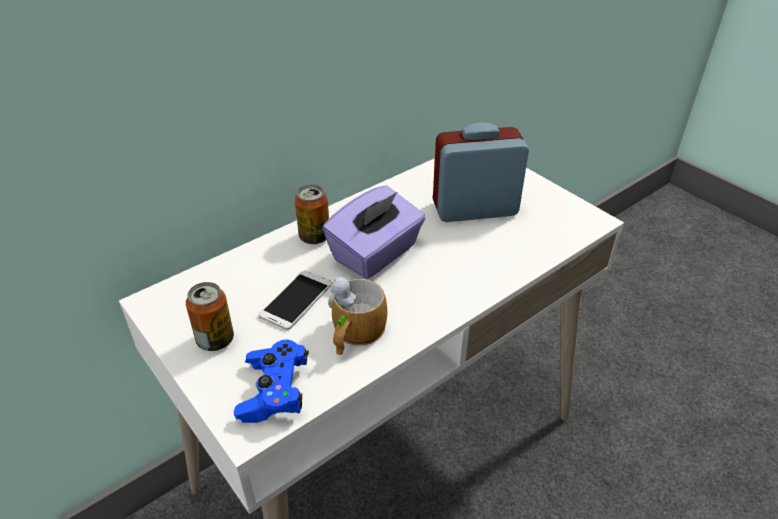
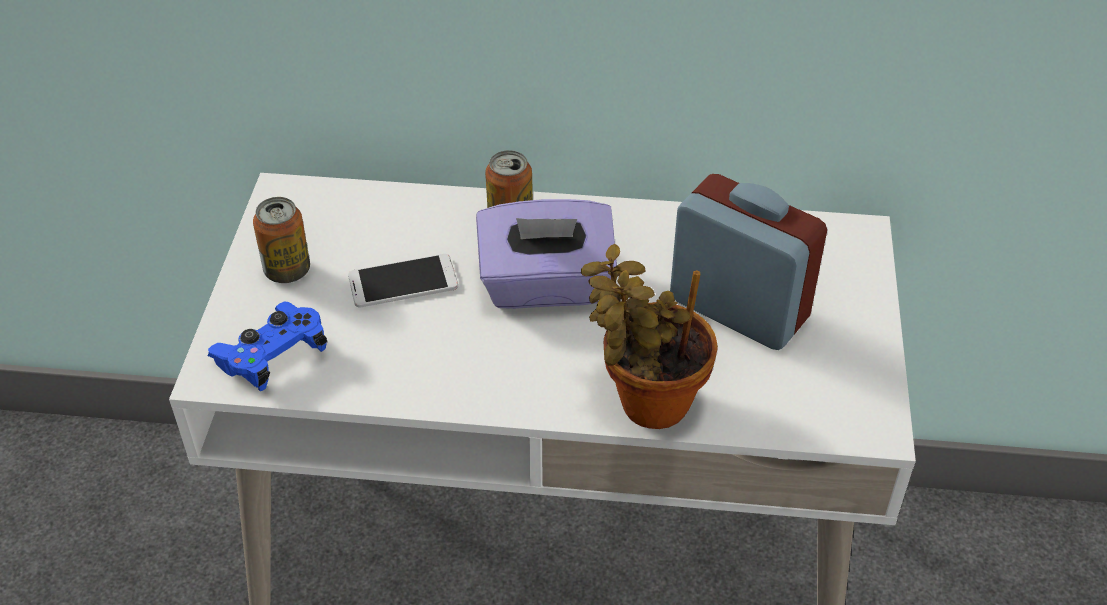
camera: 45 degrees right, 5 degrees up
(354, 334) = (408, 356): mug -> none
(496, 272) = (646, 401): none -> potted plant

